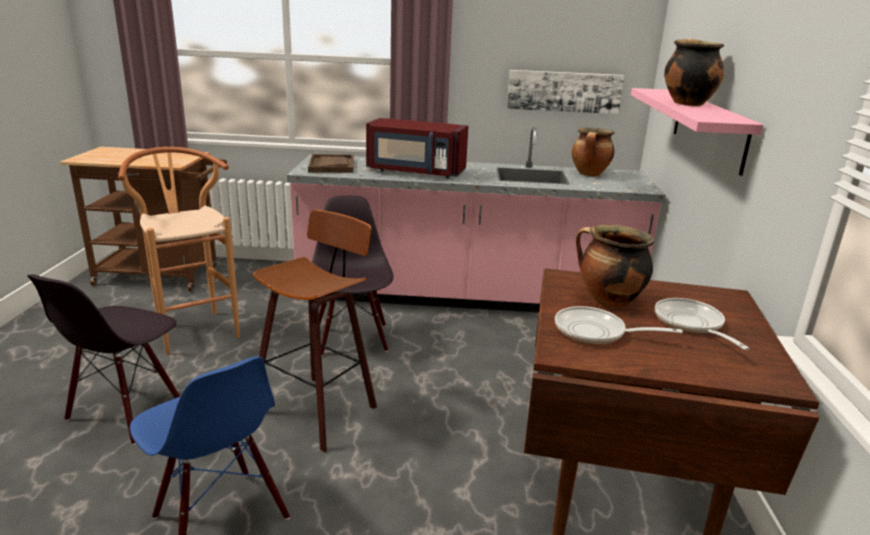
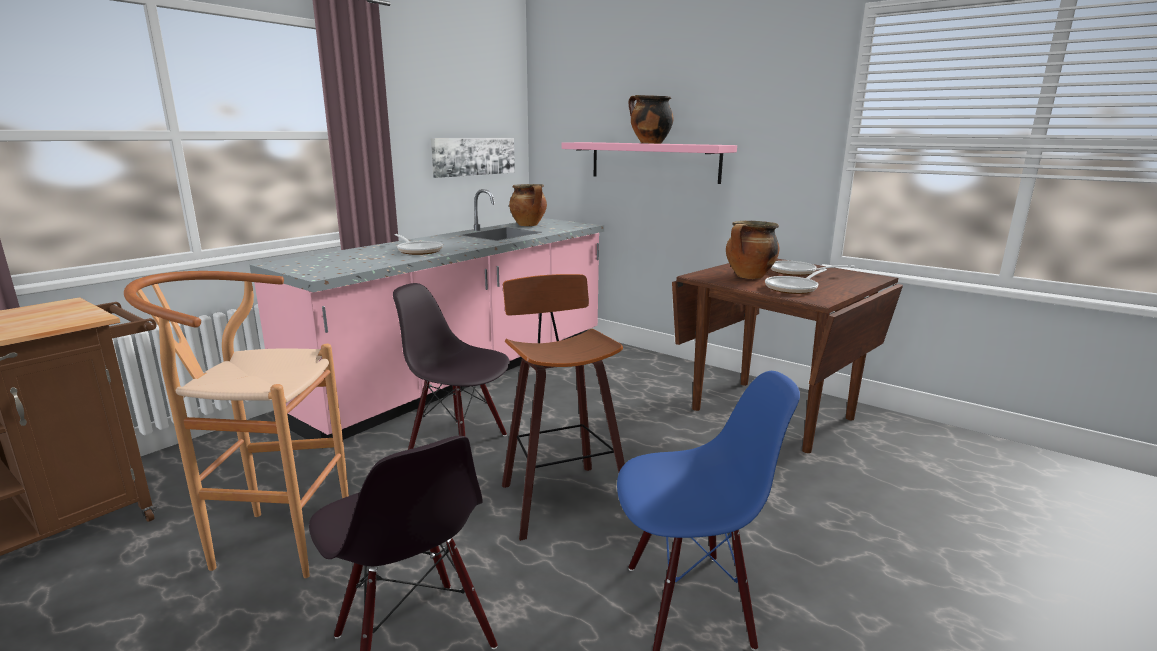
camera: 55 degrees left, 5 degrees down
(331, 165) = (323, 265): brown tray -> none
(415, 172) = (418, 251): red microwave -> frying pan

